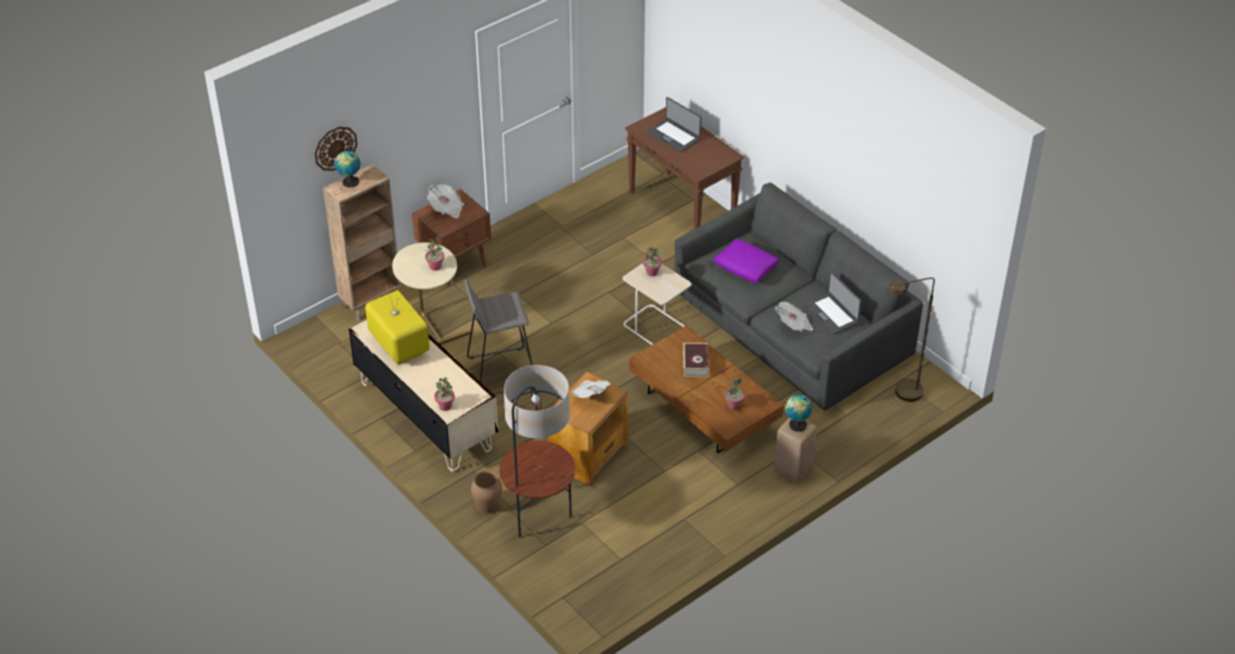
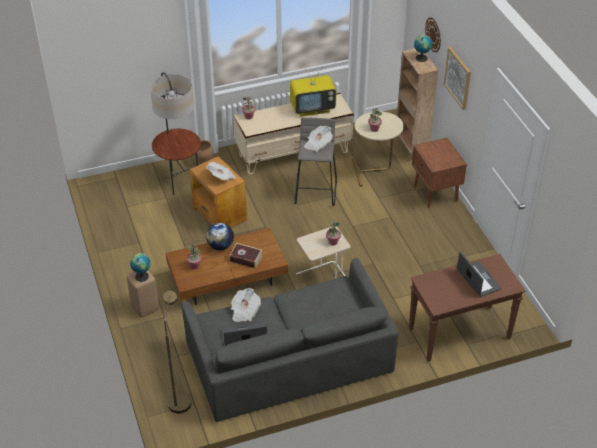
camera: 110 degrees right, 0 degrees up
(406, 129) = (458, 78): none -> picture
(446, 208) = (445, 153): newspaper -> newspaper (317, 144)
(674, 136) = (478, 279): laptop -> laptop turned 90 degrees clockwise
(687, 392) = (220, 246): none -> globe
(746, 267) = (322, 304): purple pillow -> none

